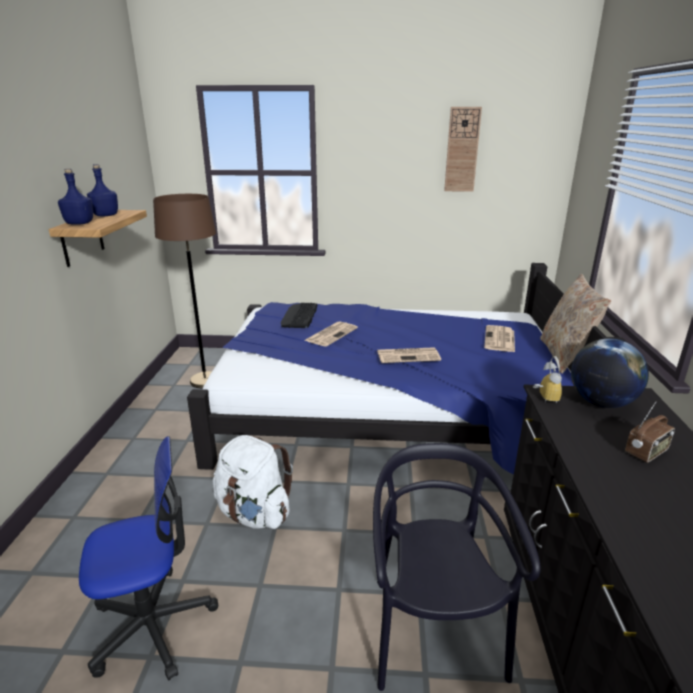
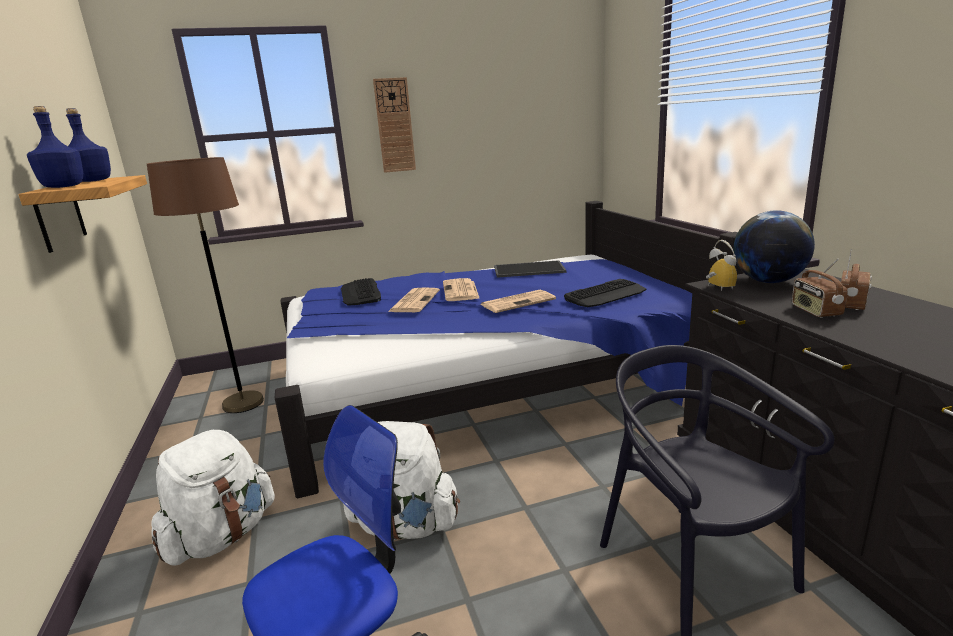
camera: 20 degrees left, 5 degrees down
(141, 481) = (222, 536): none -> white backpack
(450, 321) = (529, 269): none -> tray
(462, 150) = (497, 92): wall clock -> wall clock (394, 125)
(489, 366) = (605, 294): none -> keyboard
(500, 339) = (593, 274): newspaper -> newspaper (461, 291)
(565, 356) = (662, 275): beige pillow -> none
(600, 450) = (815, 311): none -> radio

